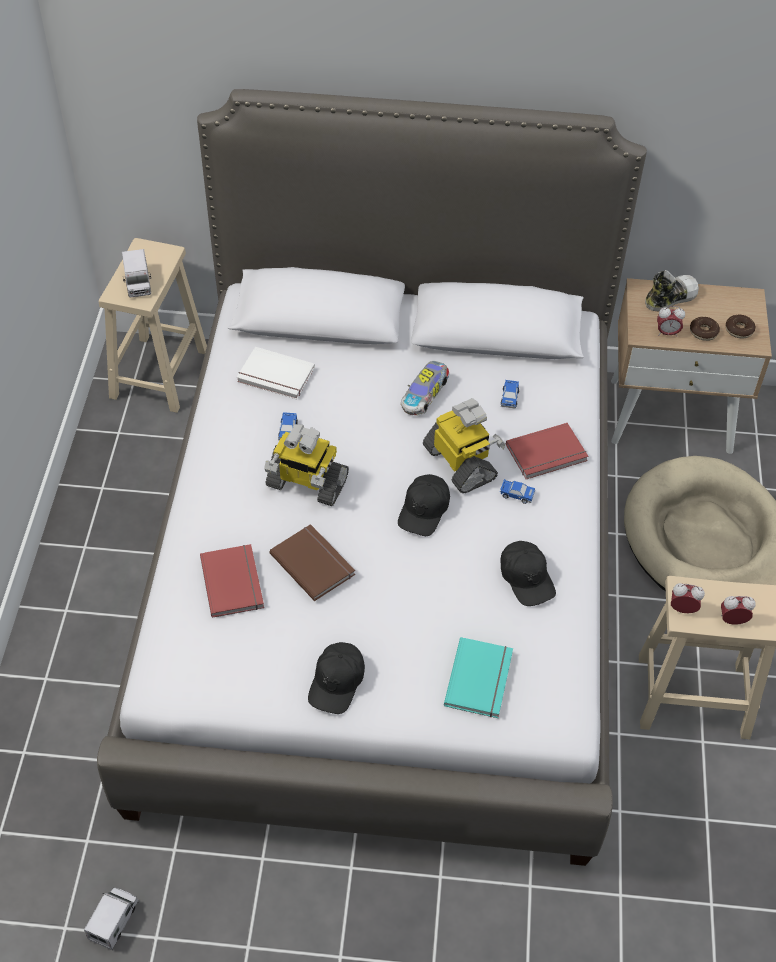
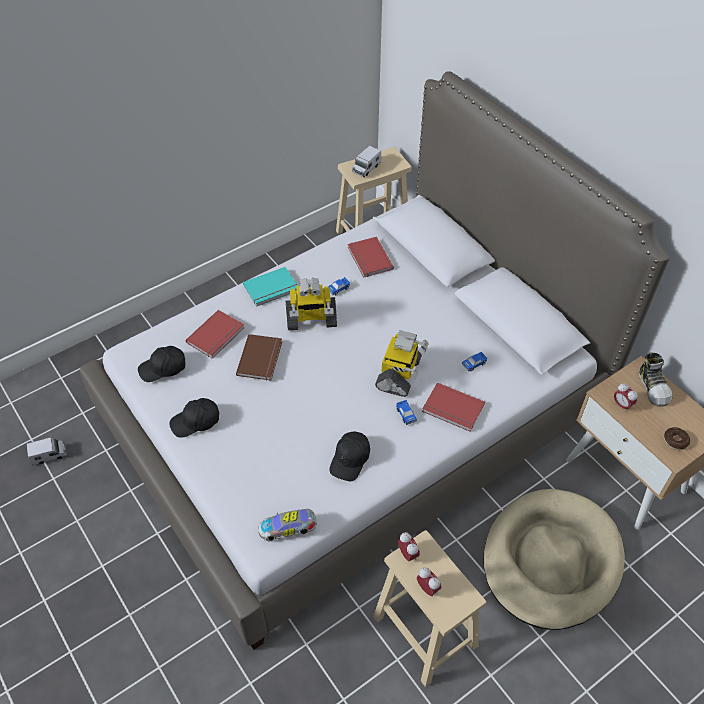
camera: 50 degrees right, 0 degrees up
(275, 376) = (368, 259): white book -> red book
(306, 483) = (311, 320): toy robot -> toy robot turned 75 degrees counterclockwise
(424, 510) = (348, 380): black cap -> black cap (163, 368)
(425, 395) = (430, 326): toy car -> toy car (289, 528)
(481, 679) = (258, 484): turquoise book -> turquoise book (272, 289)
(669, 298) = (653, 387): shoe -> shoe turned 60 degrees clockwise
(703, 332) = (648, 423): donut -> none

